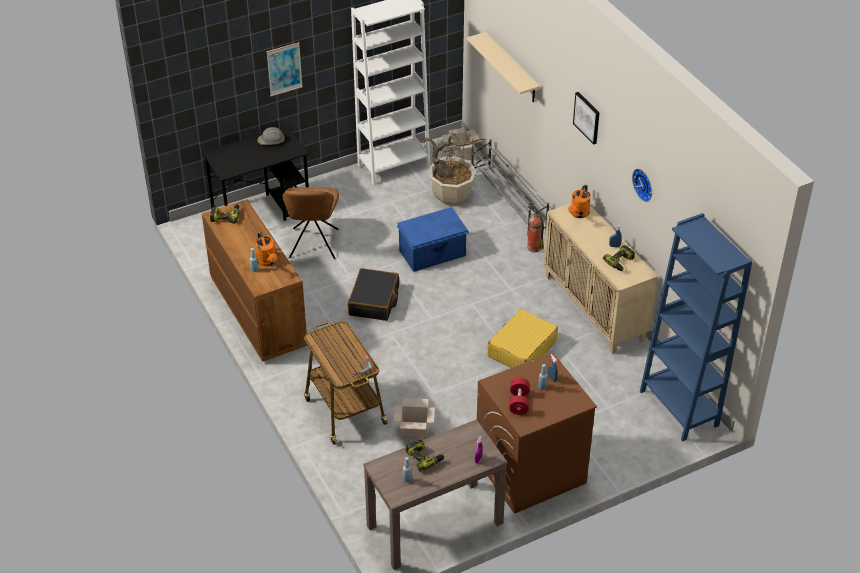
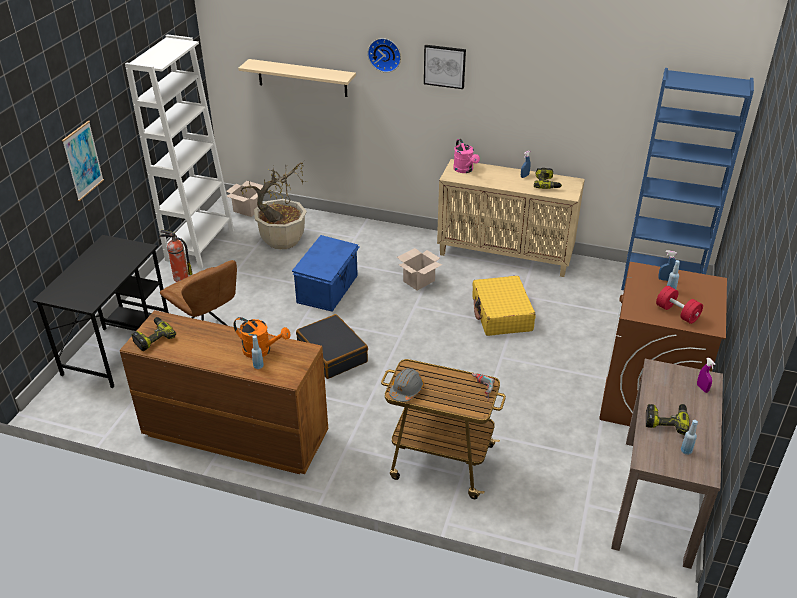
camera: 45 degrees left, 5 degrees down
(271, 141) = (103, 254): grey hard hat -> grey hard hat (406, 390)
(415, 430) = (521, 433): cardboard box -> cardboard box (419, 280)
(508, 200) = (332, 221): grey shoe rack -> none
(533, 247) = (399, 241): fire extinguisher -> fire extinguisher (180, 278)
(578, 214) = (465, 170): orange watering can -> pink watering can
(644, 184) = (552, 91): wall clock -> wall clock (385, 54)

